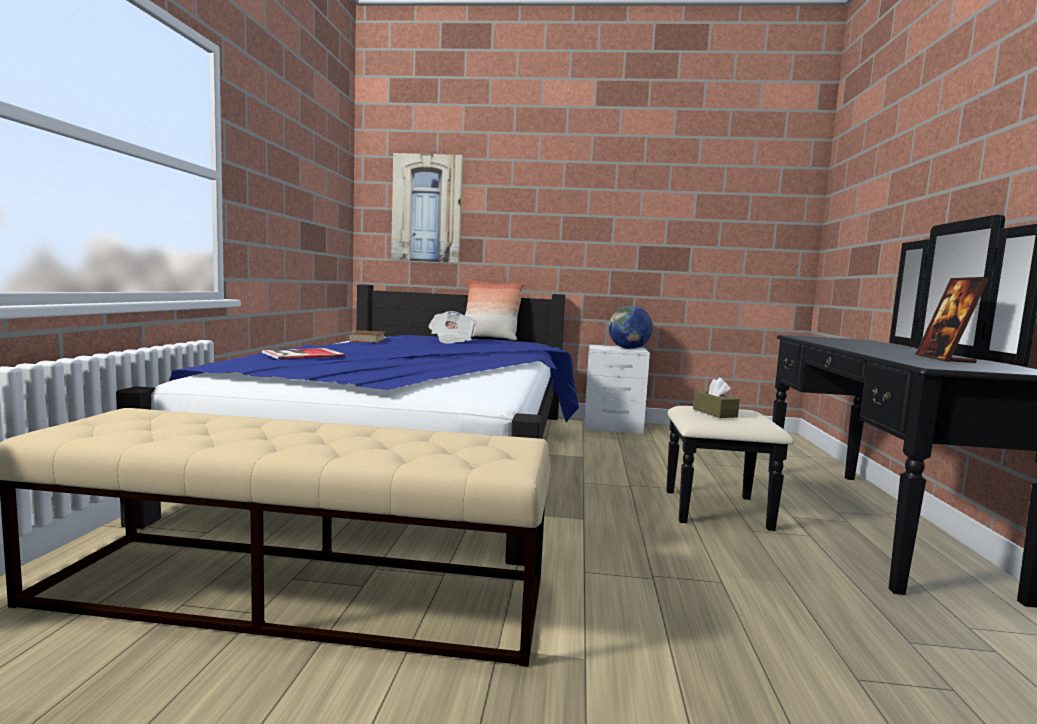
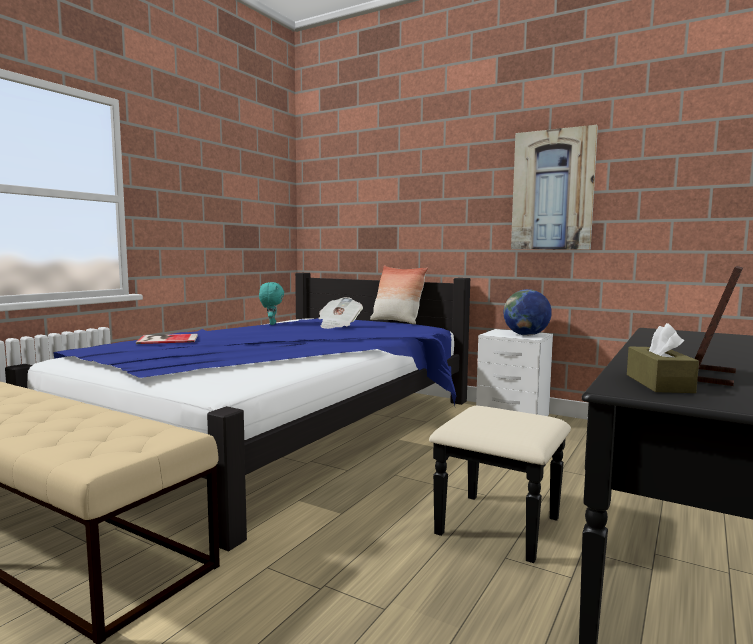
camera: 25 degrees right, 0 degrees up
(367, 340) = (271, 324): brown book -> turquoise plush toy
(427, 208) = (350, 202): picture -> picture (553, 190)
(714, 413) = (486, 418): brown tissue box -> brown tissue box (659, 383)

